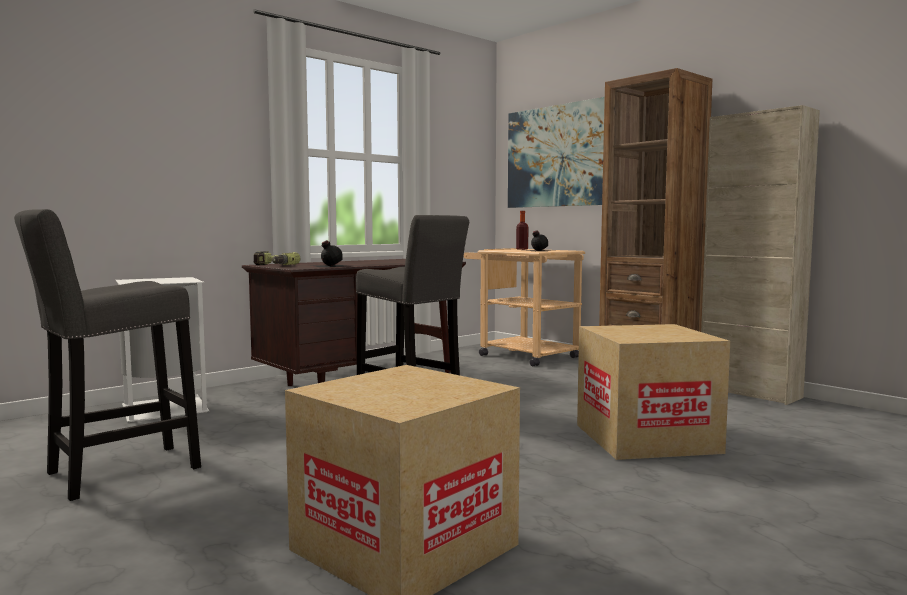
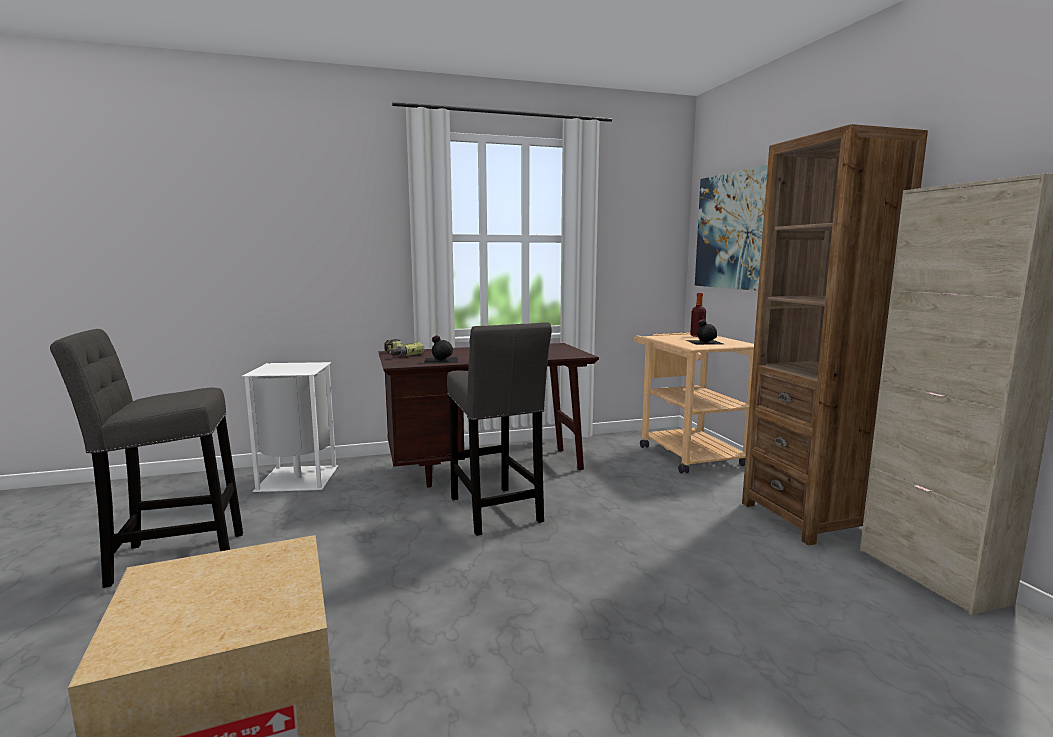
camera: 25 degrees right, 5 degrees up
(646, 438) = (693, 637): cardboard box -> none

